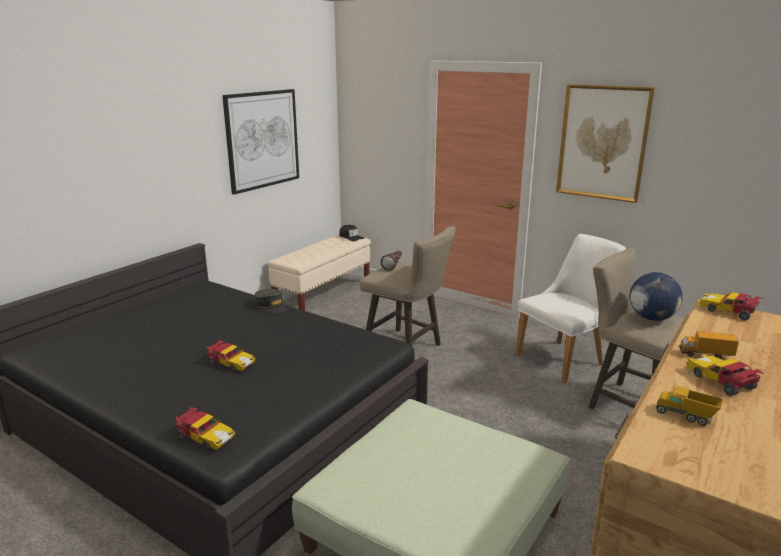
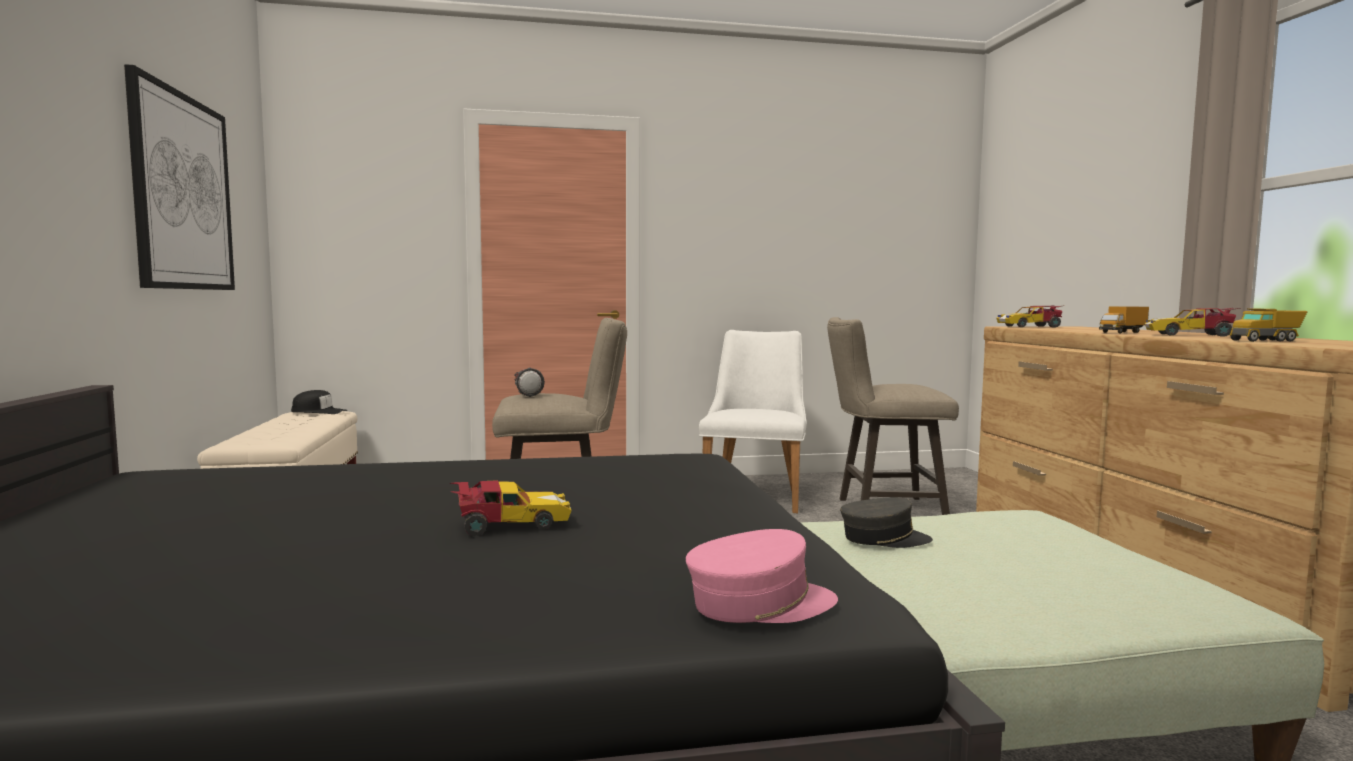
camera: 45 degrees left, 15 degrees down
(205, 437) = (759, 604): toy car -> pink cap
(271, 306) = (392, 465): grey cap -> grey cap (884, 538)
(602, 142) = (728, 217): picture -> none
(651, 318) = (898, 384): globe -> none

